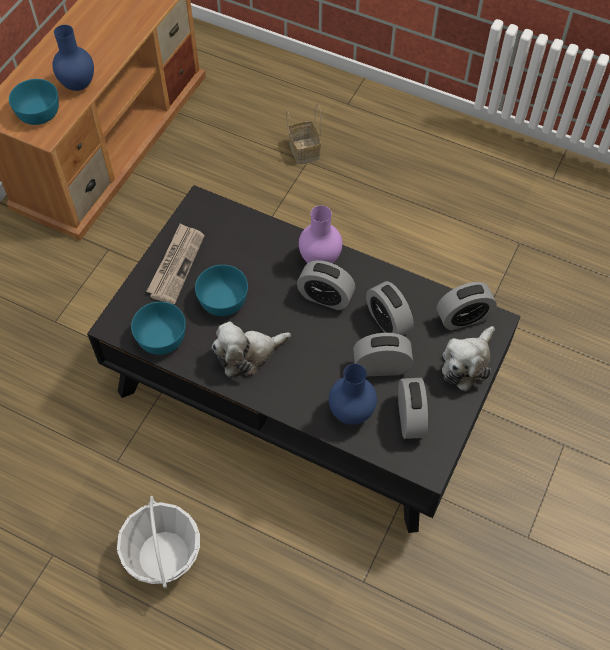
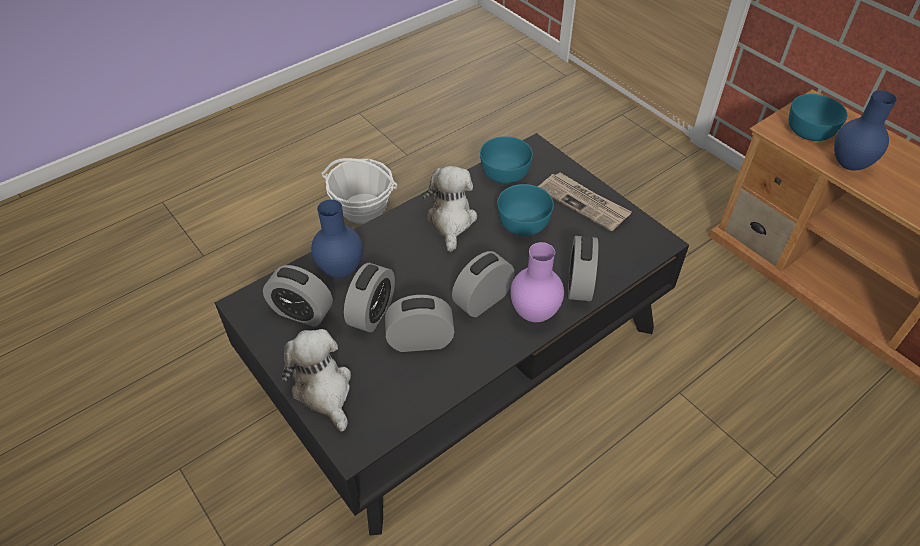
camera: 115 degrees right, 10 degrees down
(303, 150) = (799, 481): basket -> none
(463, 318) = (381, 415): alarm clock -> alarm clock (579, 284)

